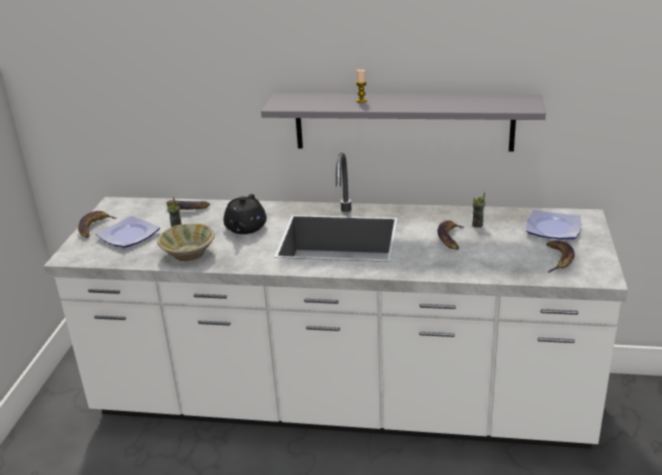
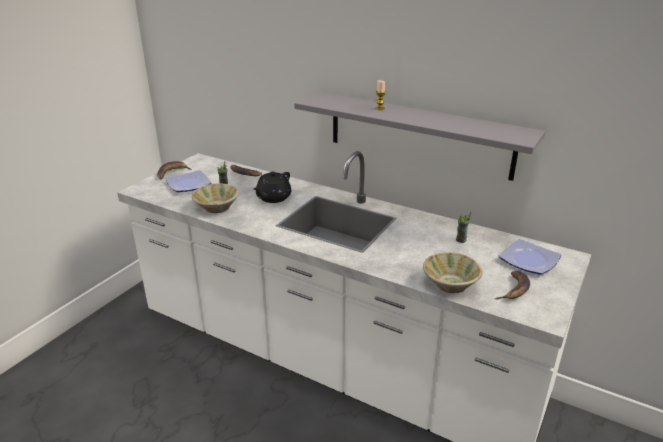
camera: 20 degrees right, 0 degrees up
(450, 238) = (428, 245): banana -> none
(498, 269) = (450, 284): none -> beige bowl

